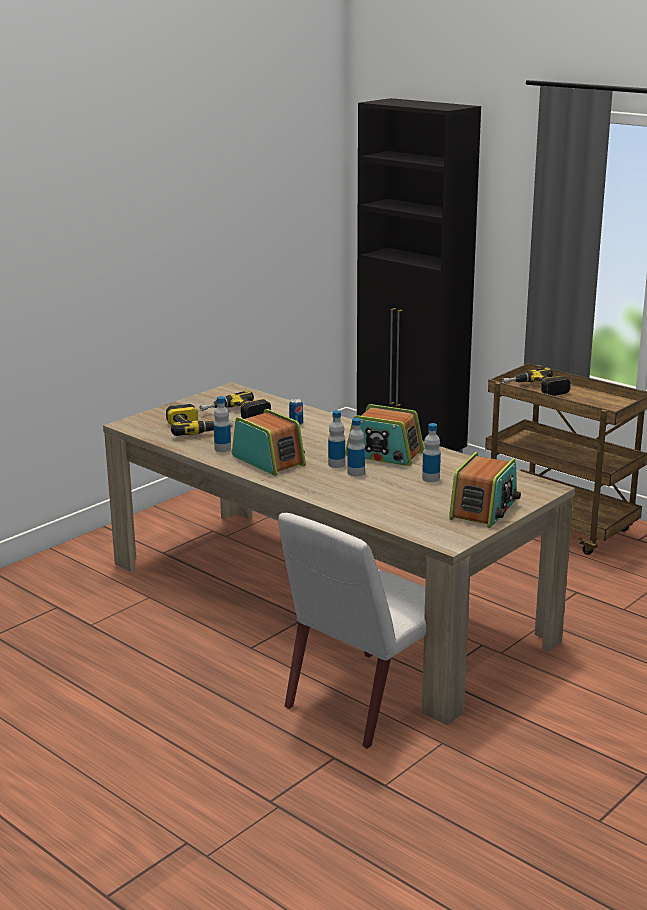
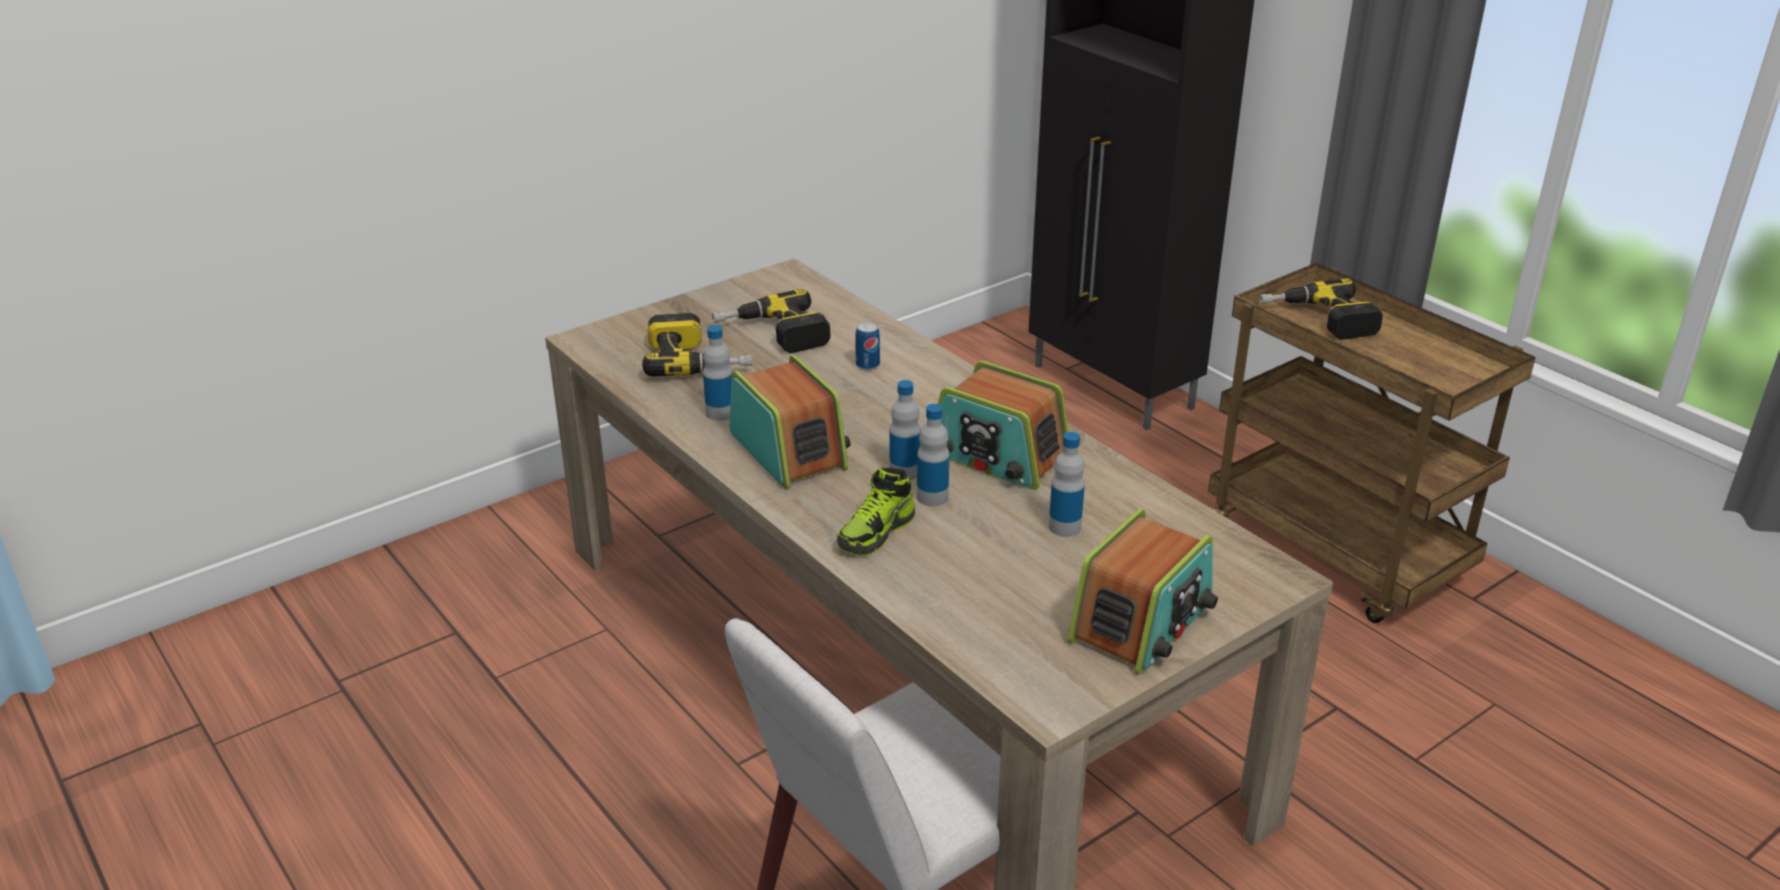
camera: 10 degrees right, 10 degrees up
(332, 488) = (876, 533): none -> shoe

